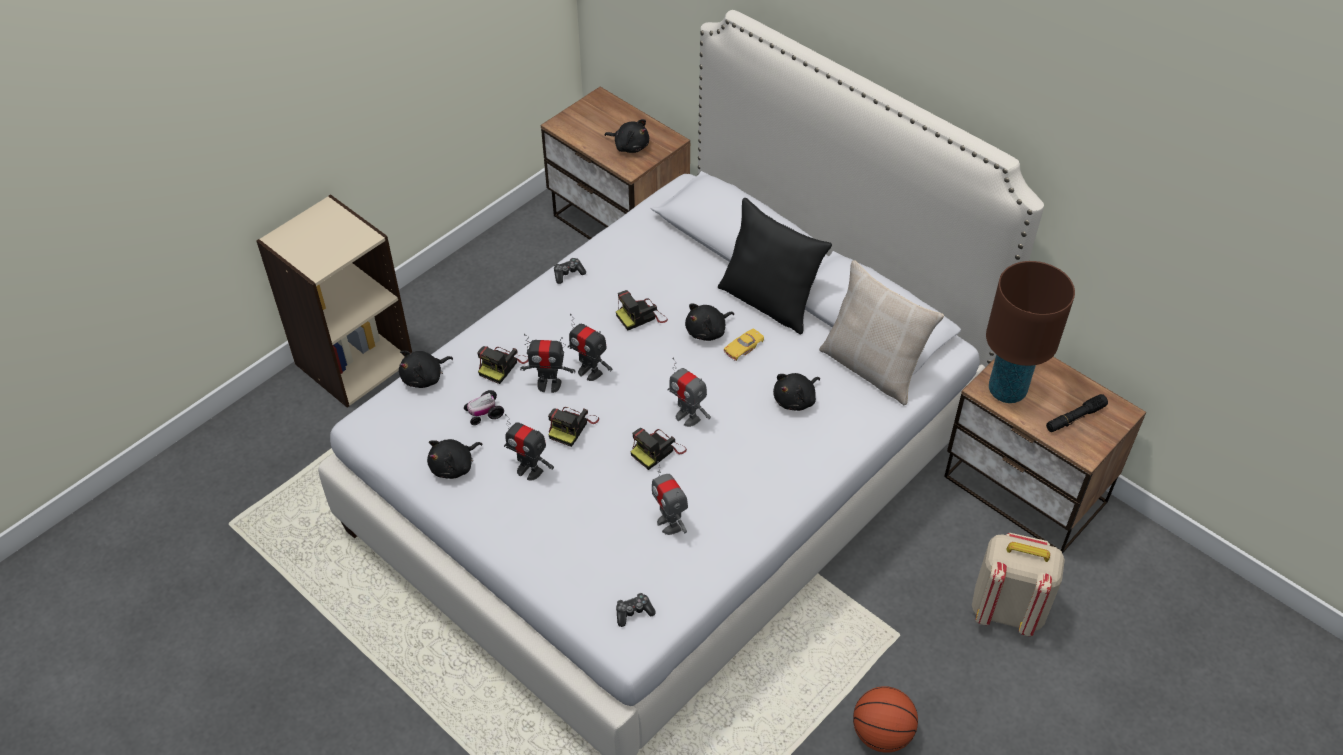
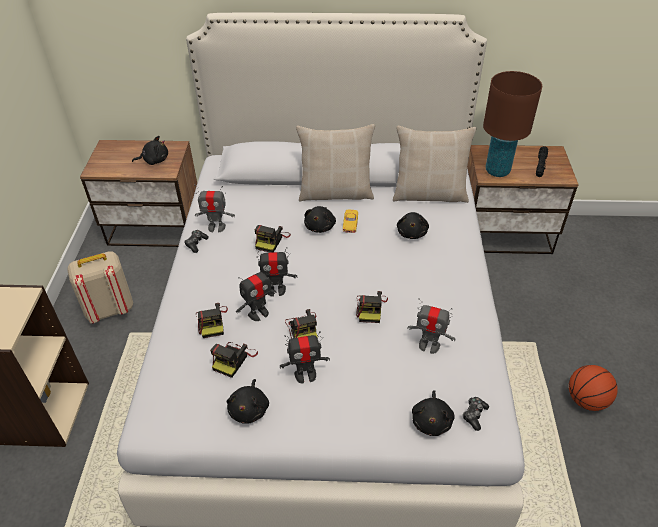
camera: 40 degrees left, 5 degrees down
(425, 377) = (161, 365): black plush toy -> black plush toy (431, 421)
(484, 413) = (234, 359): toy car -> camera
(687, 417) = (365, 278): toy robot -> toy robot (216, 227)
(769, 301) = (336, 192): black pillow -> beige pillow
(1006, 609) = (562, 295): beige backpack -> beige backpack (109, 309)

